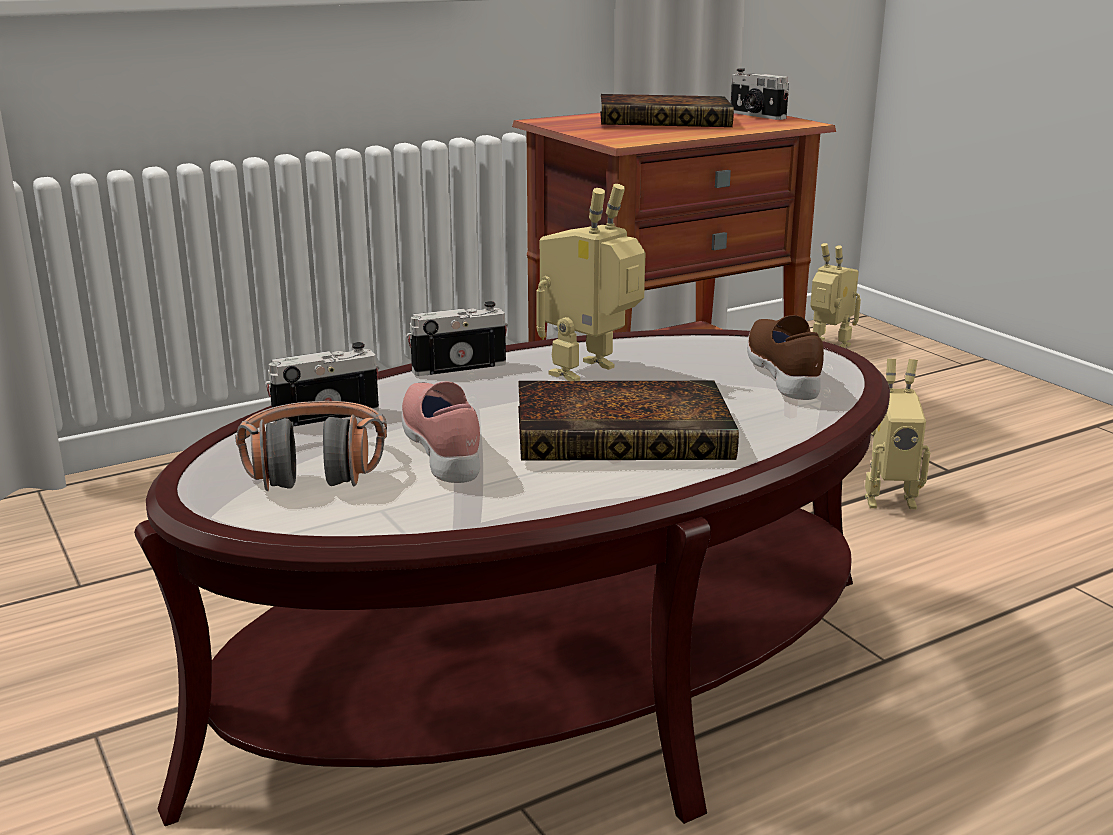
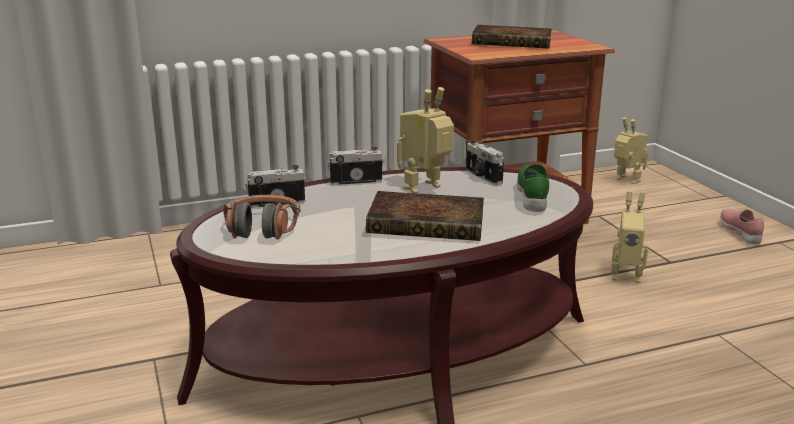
camera: 10 degrees right, 0 degrees up
(444, 451) = (330, 225): pink shoe -> pink shoe (740, 233)
(756, 115) = (570, 40): camera -> camera (482, 177)
(785, 376) = (533, 198): brown shoe -> green shoe

